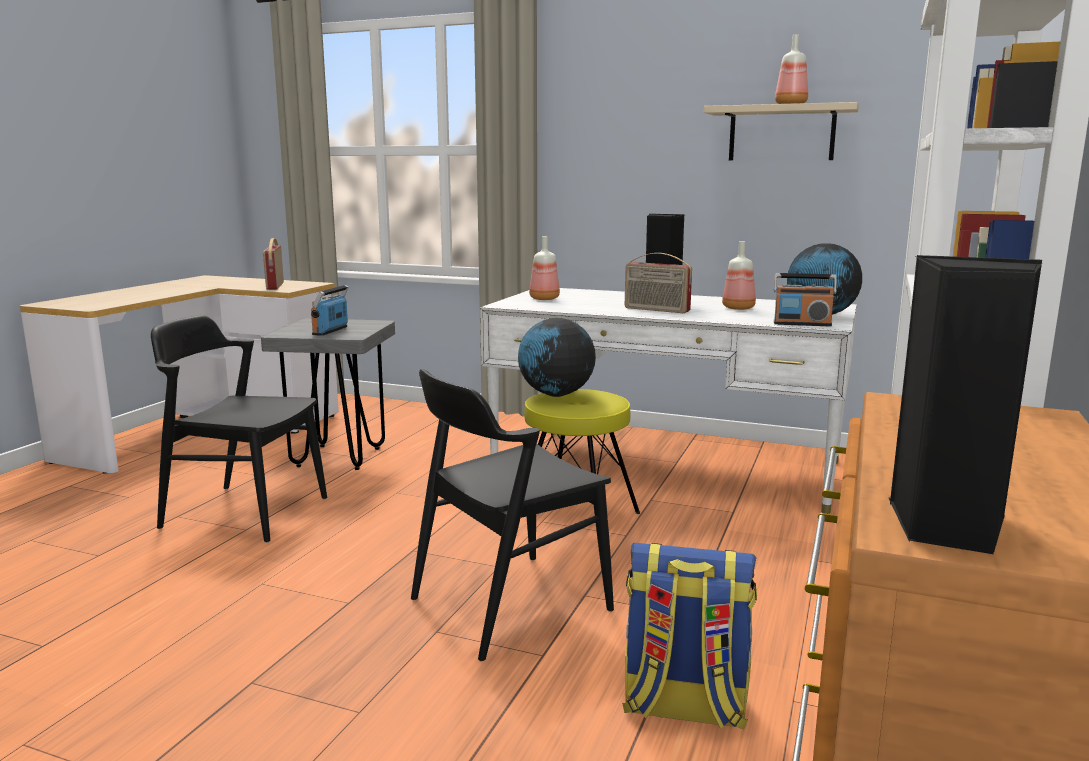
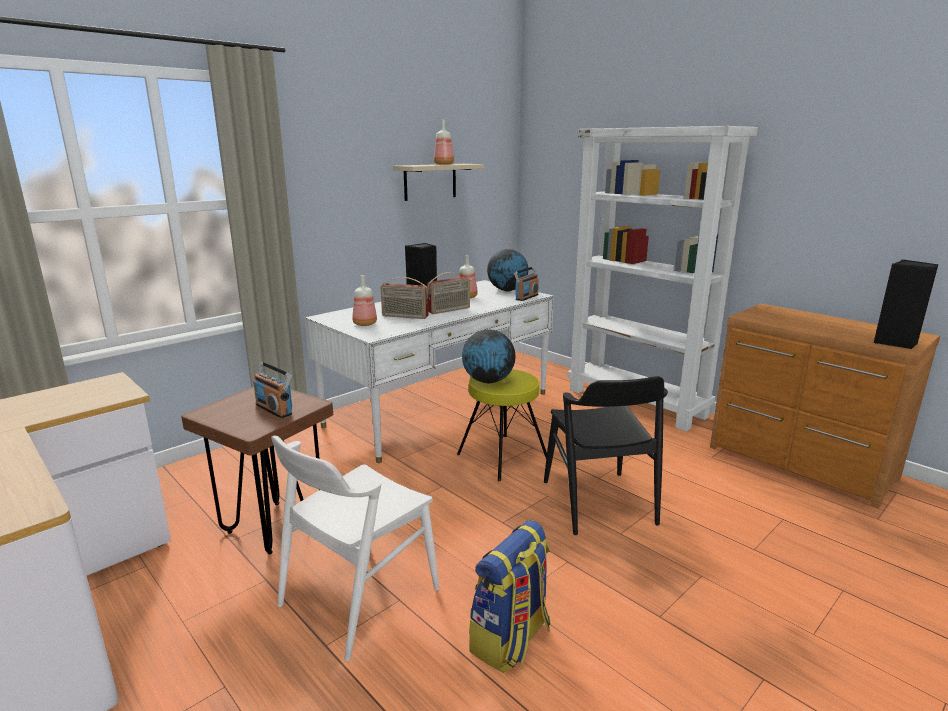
camera: 65 degrees left, 5 degrees up
(245, 512) = (358, 597): black chair -> white chair
(274, 286) = (83, 397): radio -> radio (404, 316)
(339, 457) = (274, 527): grey stool -> brown stool
(683, 707) = (713, 481): backpack -> backpack (511, 640)

